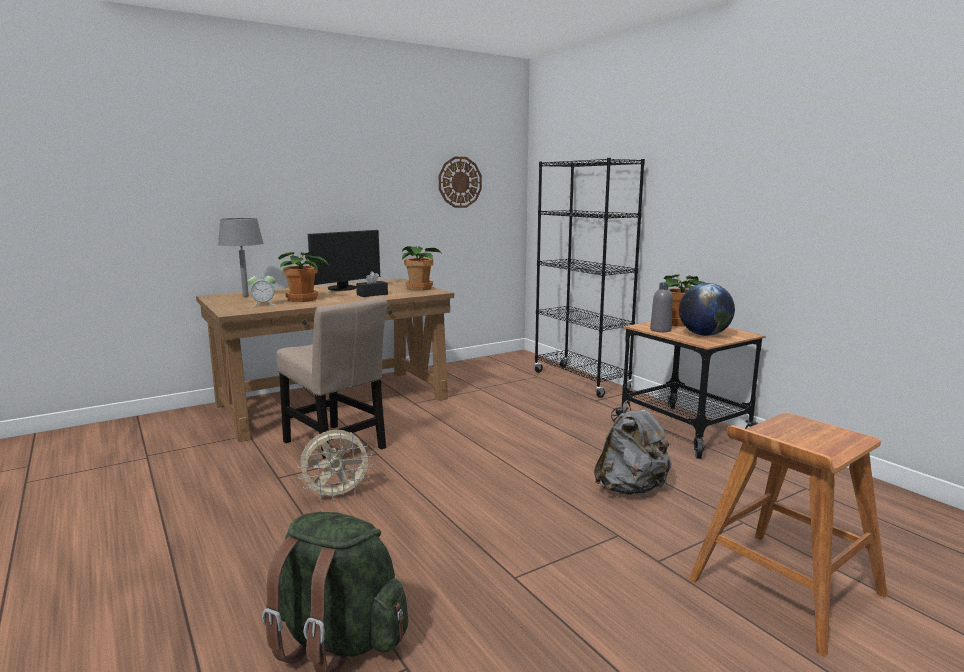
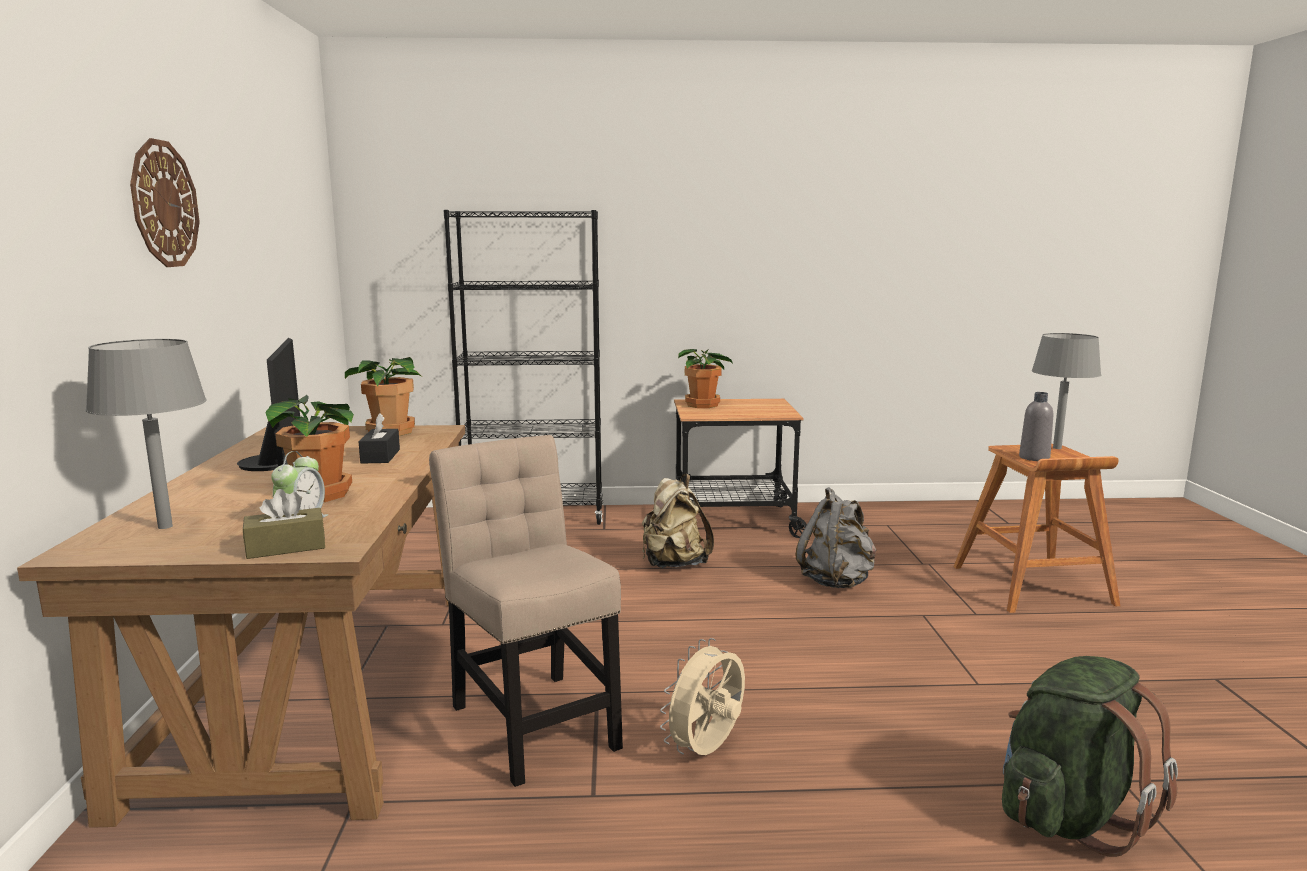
camera: 60 degrees left, 0 degrees up
(230, 308) = (286, 547): none -> brown tissue box
(336, 447) = (532, 720): beige chair -> beige chair turned 105 degrees counterclockwise
(337, 495) = (707, 751): beige fan -> beige fan turned 150 degrees counterclockwise
(460, 182) = (290, 241): wall clock -> wall clock (164, 204)
(571, 431) = (673, 564): none -> beige backpack
(660, 330) = (720, 414): grey bottle -> grey bottle (1034, 458)
(704, 335) = (759, 409): globe -> none
(854, 439) = (1056, 448): none -> grey table lamp

